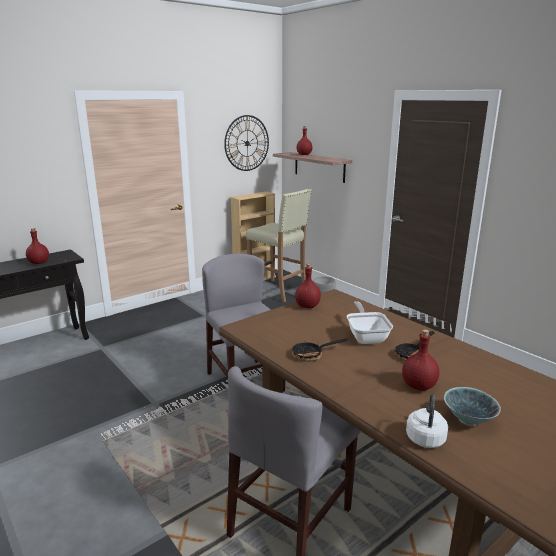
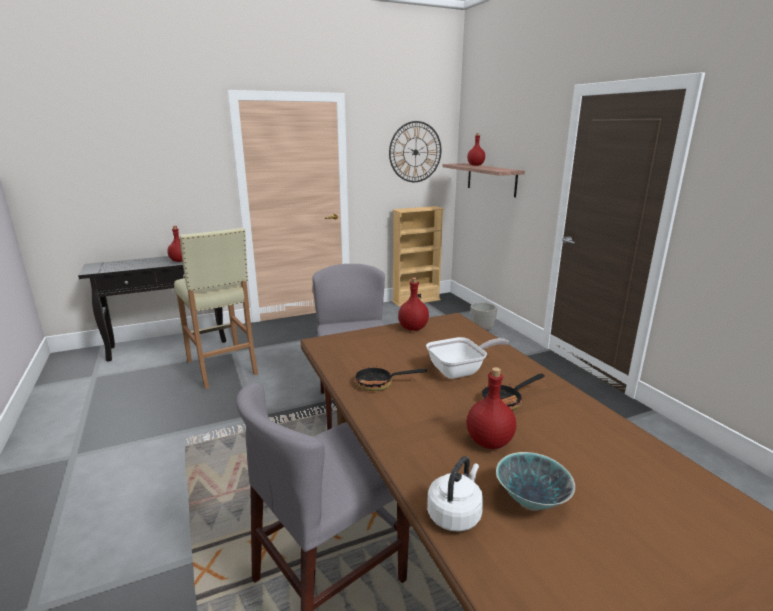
camera: 15 degrees right, 0 degrees up
(278, 291) = (436, 314): beige stool -> beige stool (222, 368)
(366, 336) = (460, 371): frying pan -> frying pan turned 60 degrees clockwise

